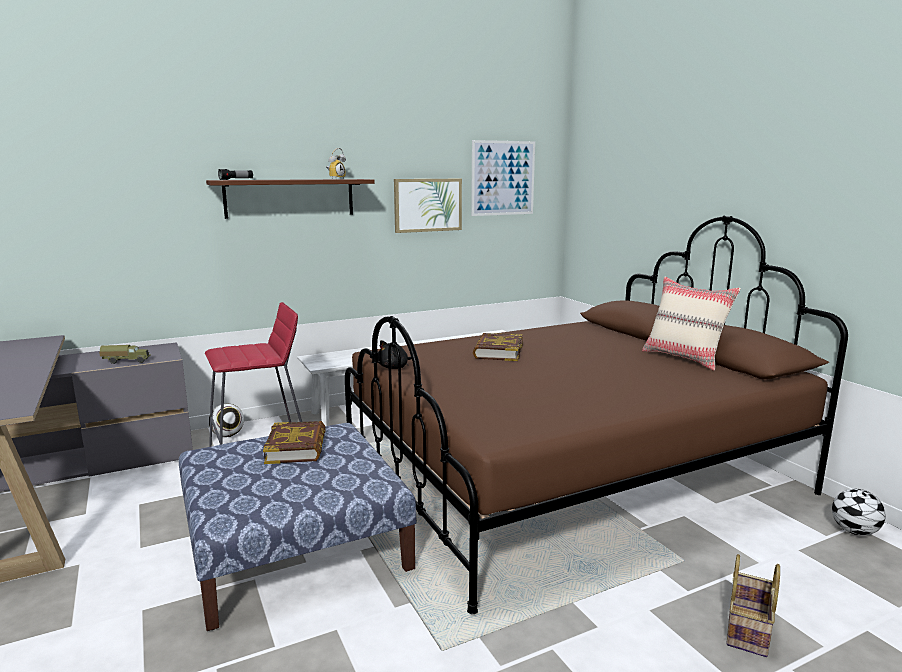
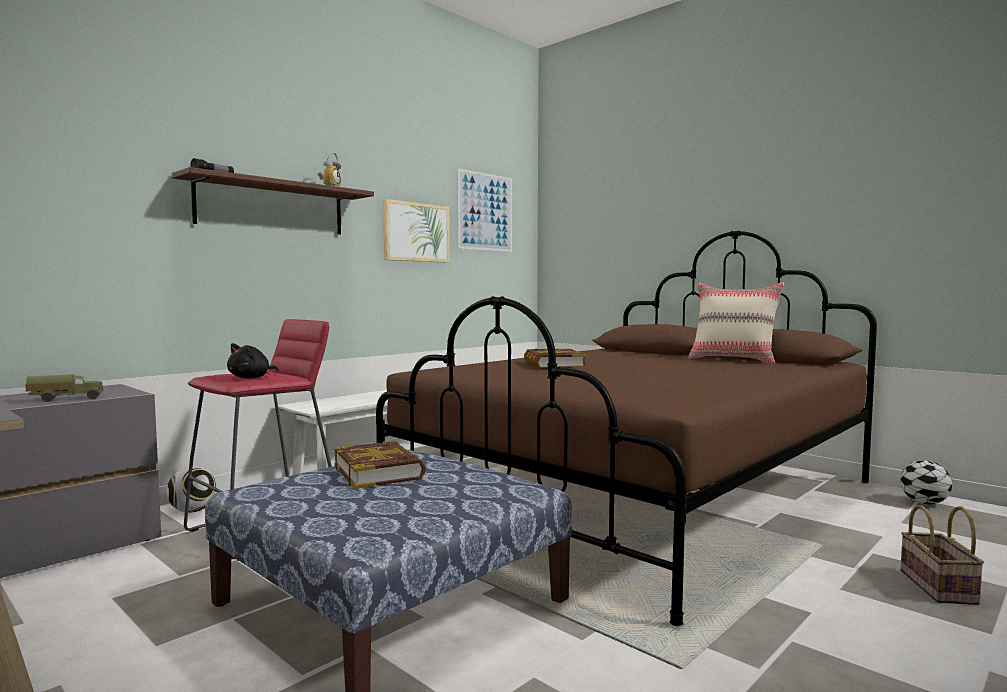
camera: 20 degrees left, 10 degrees down
(395, 367) = (463, 377): black plush toy -> black plush toy (251, 378)

